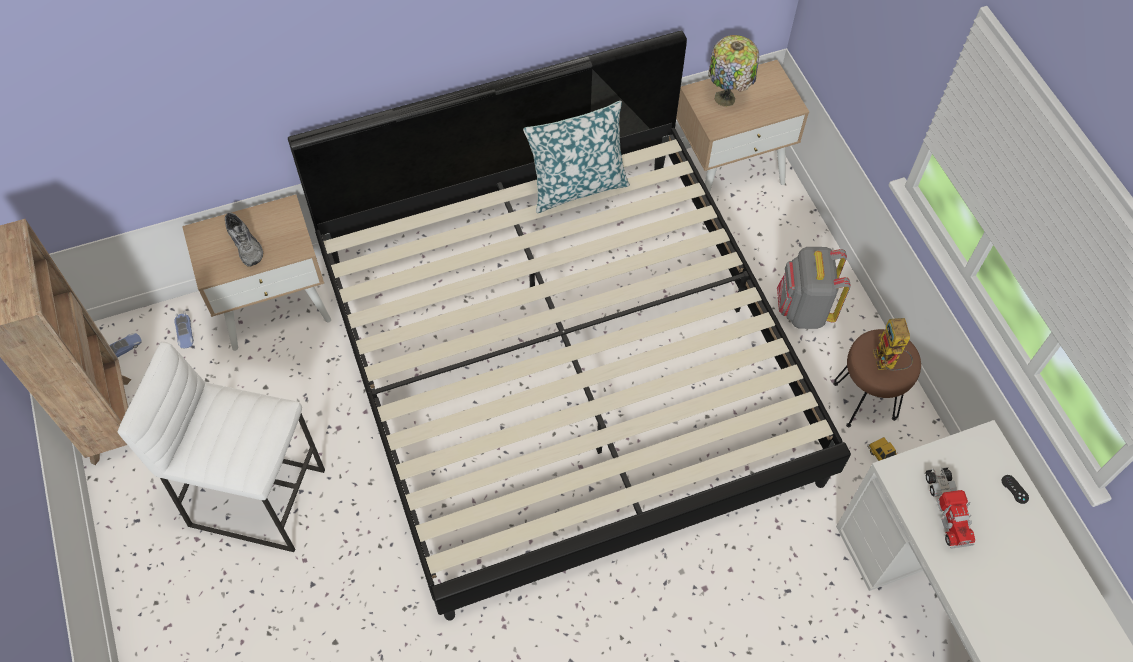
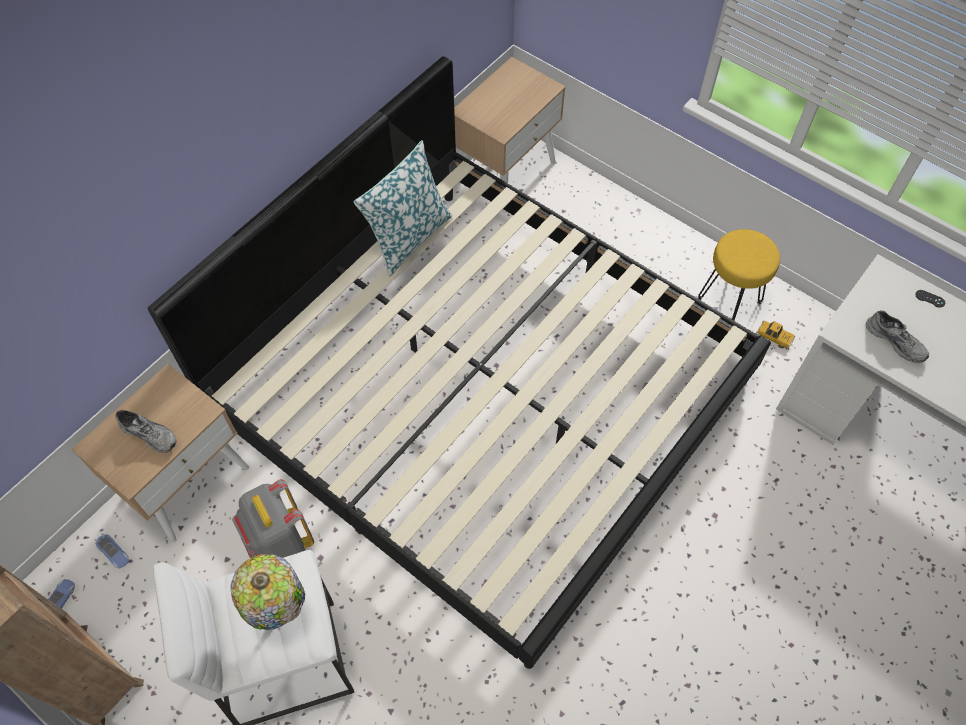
camera: 30 degrees left, 0 degrees up
(726, 99) = (494, 105): table lamp -> table lamp (280, 612)
(803, 310) = (637, 253): grey backpack -> grey backpack (280, 543)
(865, 401) = (730, 300): brown stool -> yellow stool
(887, 364) = (753, 257): toy robot -> none
(947, 509) = (896, 340): toy truck -> grey shoe

